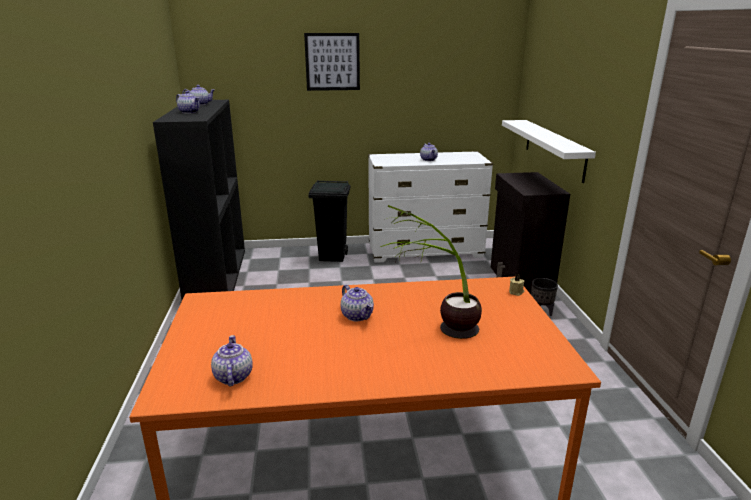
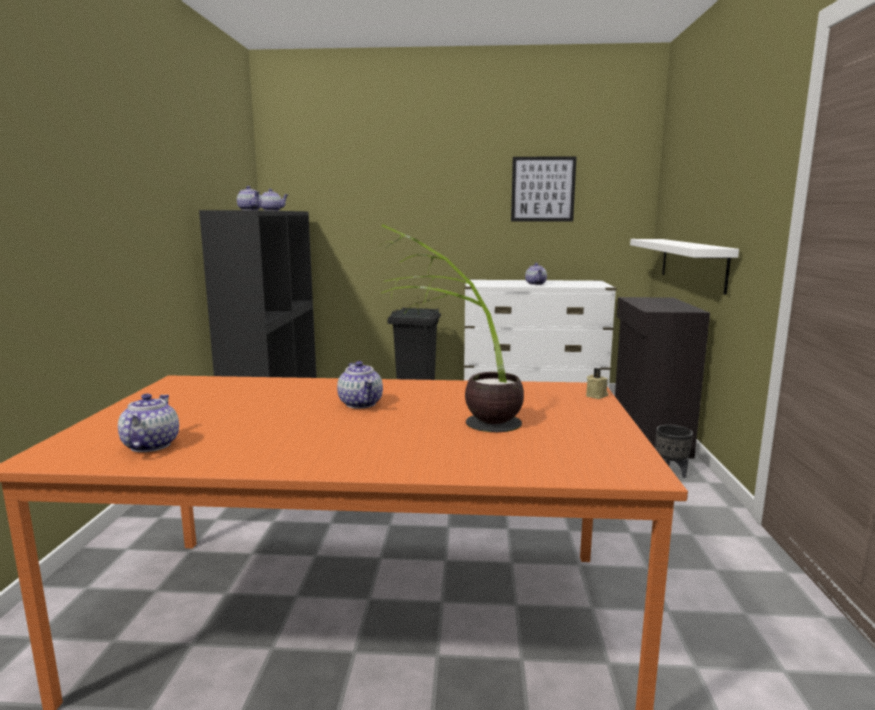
camera: 10 degrees right, 10 degrees down
(332, 62) = (426, 171): picture -> picture (543, 189)

